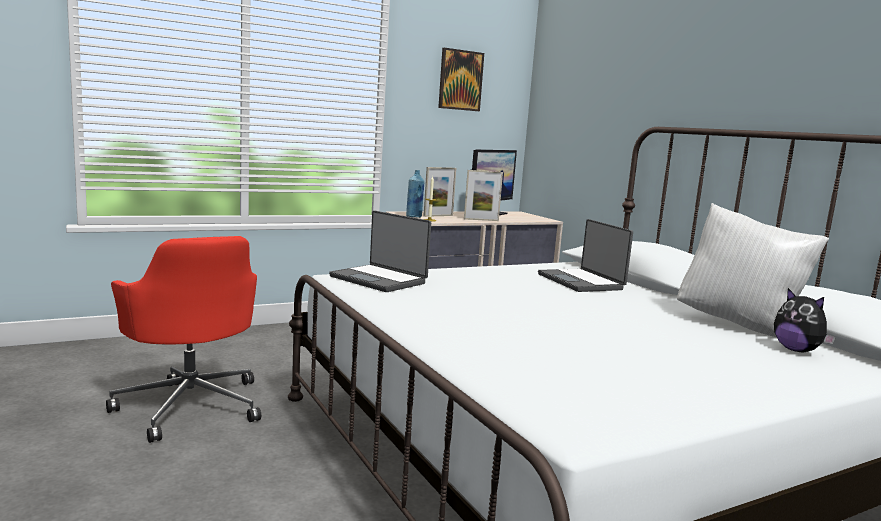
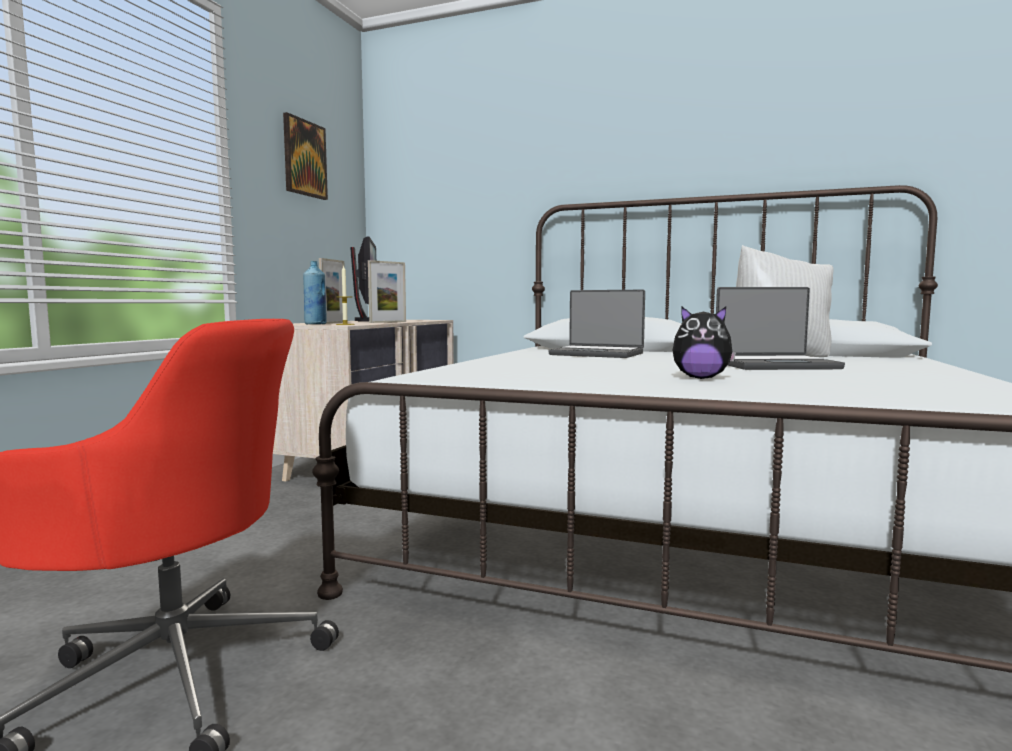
camera: 40 degrees left, 5 degrees down
(379, 280) = (451, 375): laptop -> laptop (774, 365)
(797, 350) = (860, 359): plush toy -> plush toy (701, 378)

